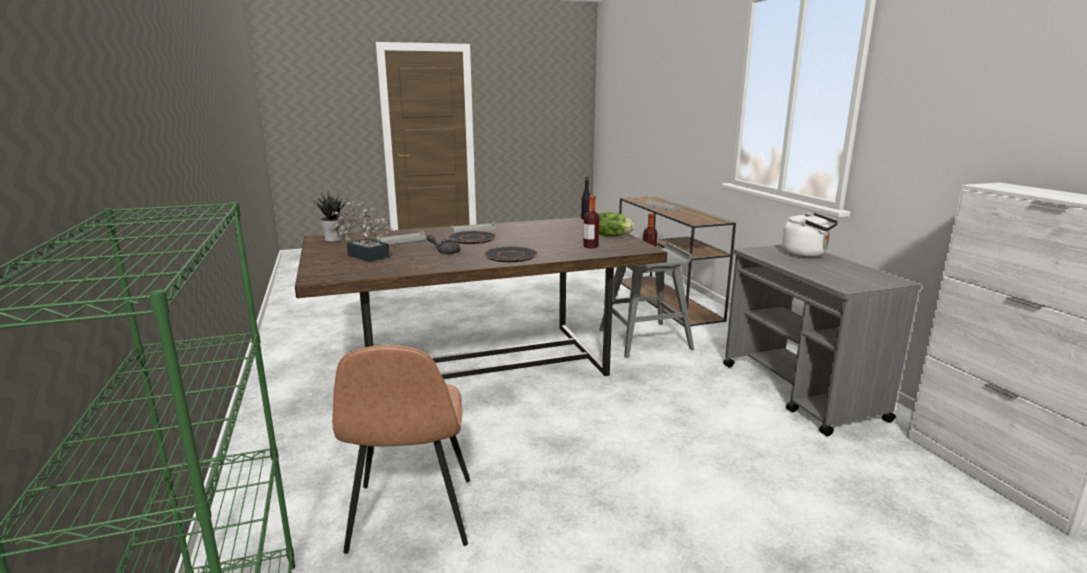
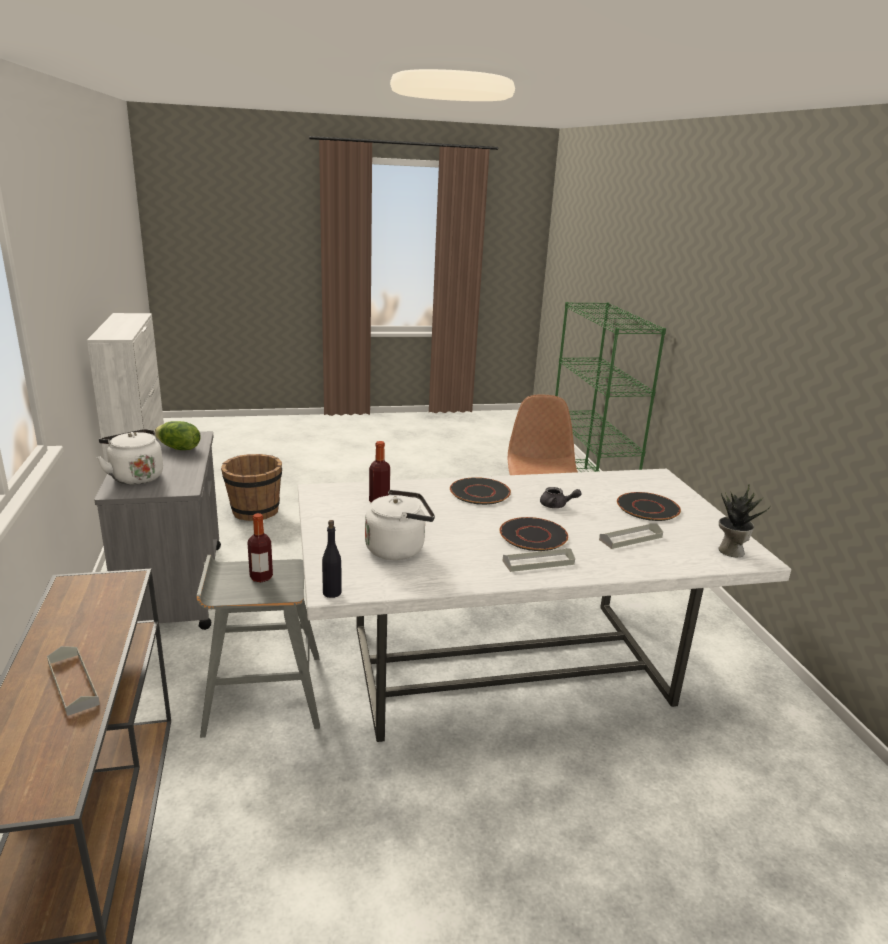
camera: 175 degrees left, 5 degrees up
(366, 255) = (647, 508): potted plant -> black plate
(479, 364) = (511, 665): brown dining table -> white dining table
(561, 230) = (398, 549): none -> white kettle
(611, 236) = (335, 524): lettuce -> lettuce (179, 448)
(869, 504) = (254, 511): none -> brown bucket

